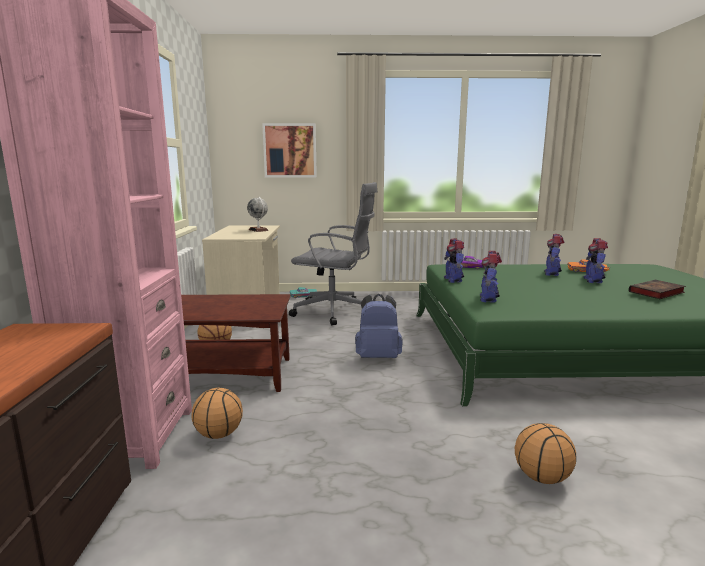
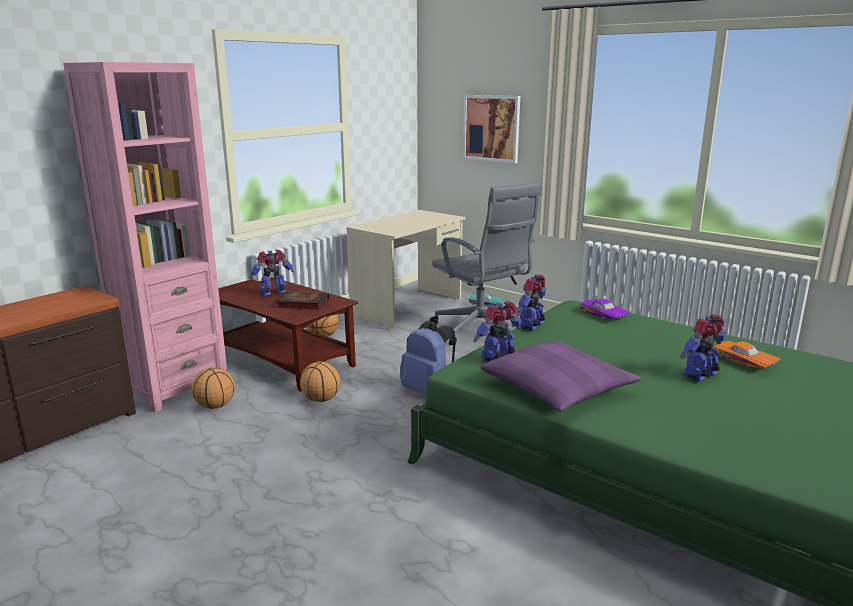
camera: 40 degrees right, 5 degrees up
(258, 230) = (423, 222): globe -> none
(541, 478) = (346, 541): basketball -> basketball (320, 399)
(552, 273) = (676, 351): toy robot -> toy robot (274, 293)
(560, 304) = (558, 389): none -> purple pillow
(656, 293) = (728, 417): book -> book (301, 304)

